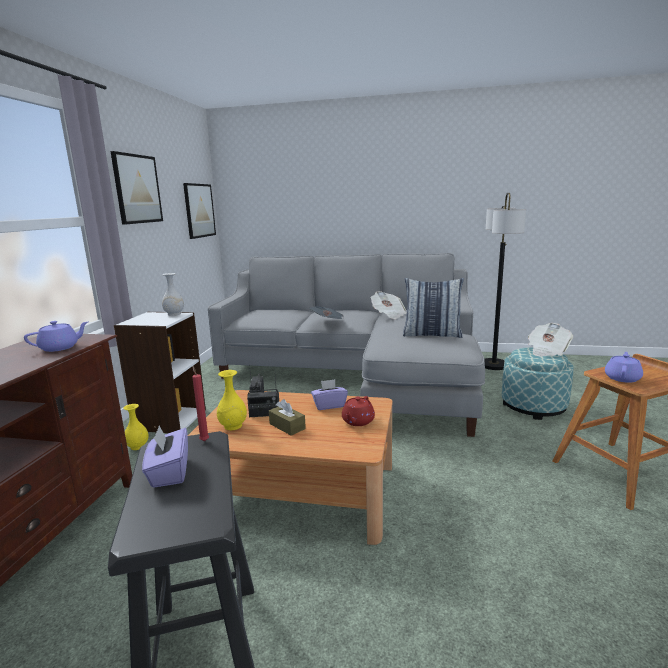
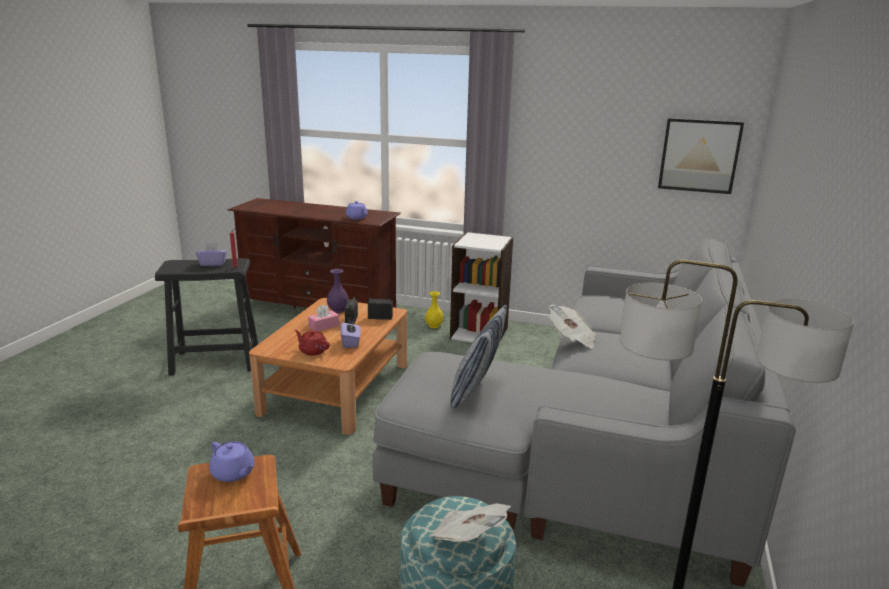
camera: 95 degrees right, 5 degrees up
(137, 189) = (567, 121): picture -> none
(174, 314) = (496, 244): white vase -> none
(232, 426) = (338, 310): yellow vase -> purple vase
(287, 426) = (324, 326): brown tissue box -> pink tissue box
(388, 314) = (594, 375): newspaper -> none

